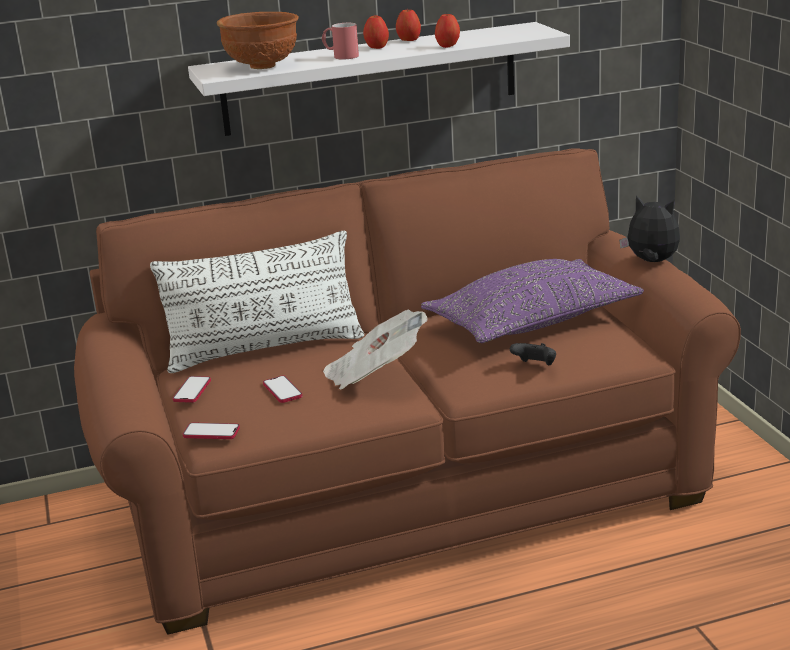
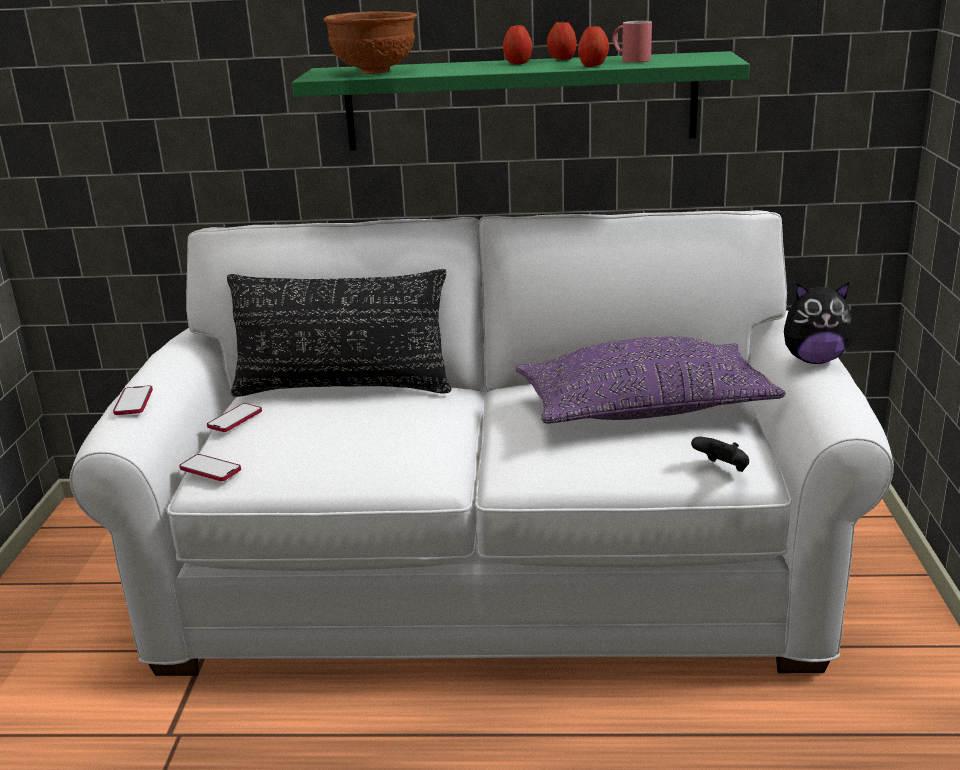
camera: 20 degrees right, 0 degrees up
(265, 349) = (343, 388): white pillow -> black pillow
(282, 390) = (316, 437): phone -> phone (133, 402)
(340, 56) = (466, 68): red mug -> red mug (630, 60)
(371, 78) = (520, 102): white shelf -> green shelf
(375, 374) = (424, 438): newspaper -> none
(407, 494) = (490, 577): brown sofa -> white sofa
(535, 366) = (607, 463): black game controller -> black game controller (722, 469)
(651, 262) = (813, 360): plush toy -> plush toy turned 135 degrees clockwise

